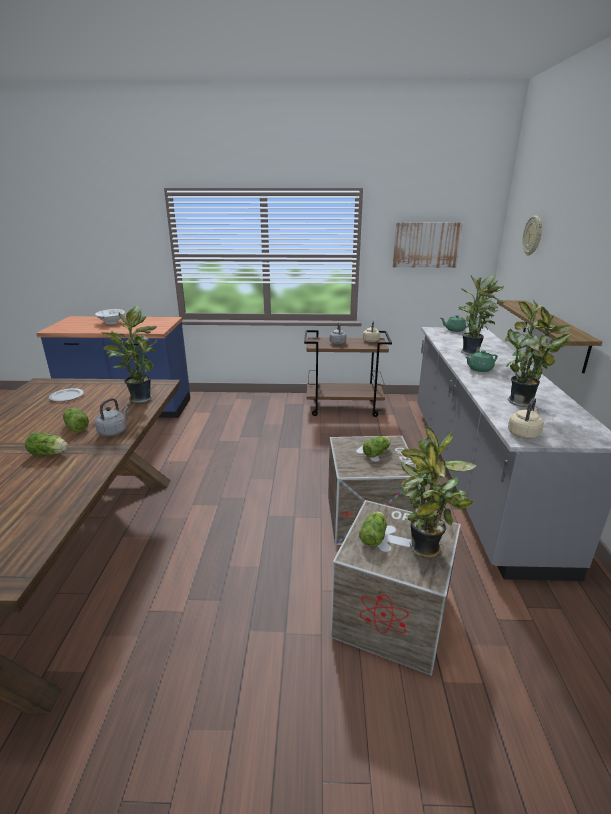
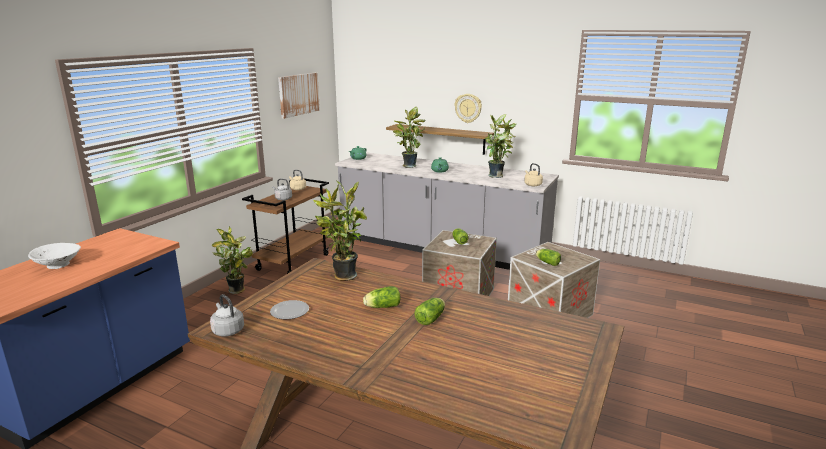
camera: 65 degrees left, 5 degrees down
(114, 431) = (408, 291): grey kettle -> grey kettle (227, 330)
(425, 551) = (565, 254): potted plant -> potted plant (238, 291)
(533, 235) = (387, 77): wall clock -> wall clock (468, 108)

